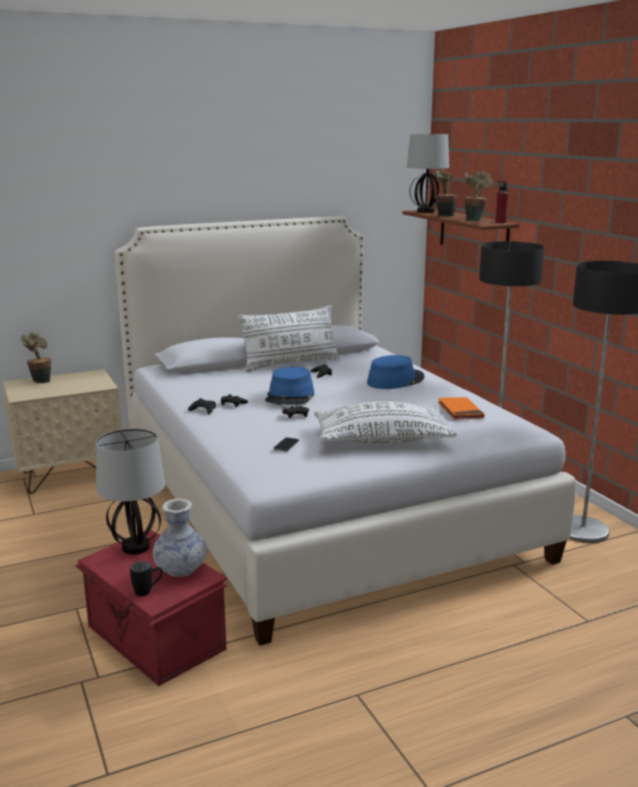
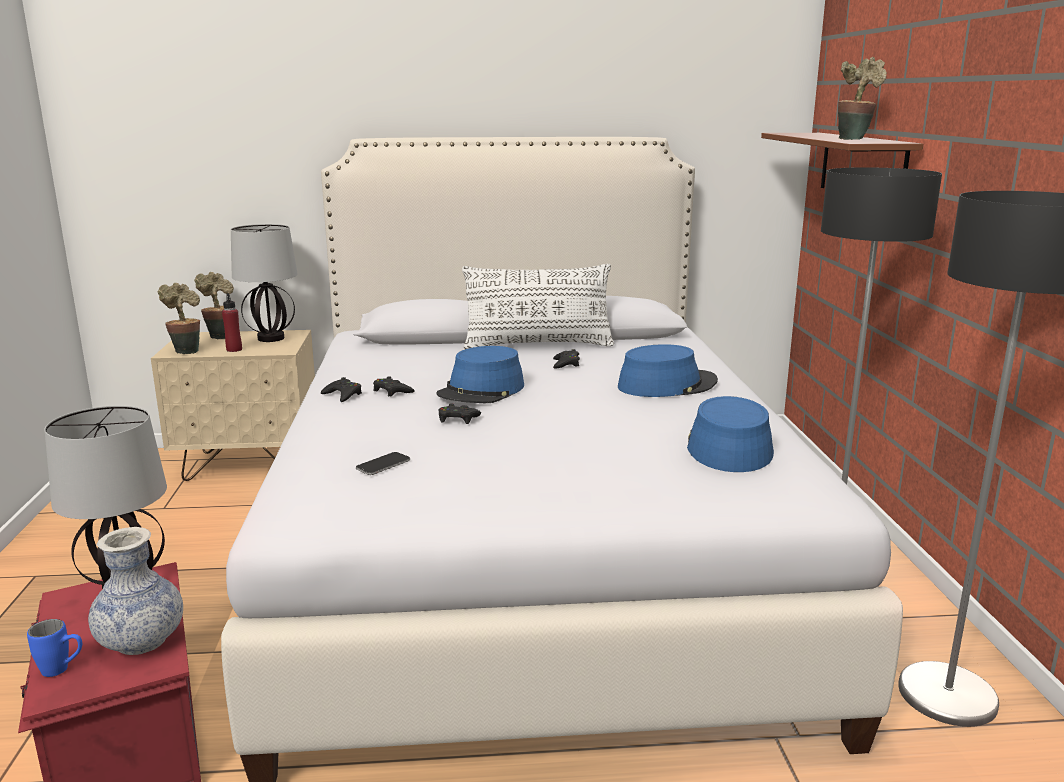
camera: 20 degrees right, 0 degrees up
(148, 591) = (62, 670): black mug -> blue mug
(382, 440) = (546, 479): white pillow -> none
(426, 211) = (796, 133): table lamp -> table lamp (271, 338)
(444, 216) = (811, 136): potted plant -> potted plant (185, 351)
(460, 411) = (728, 446): orange book -> blue hat
(500, 222) = (892, 141): red bottle -> red bottle (234, 349)

